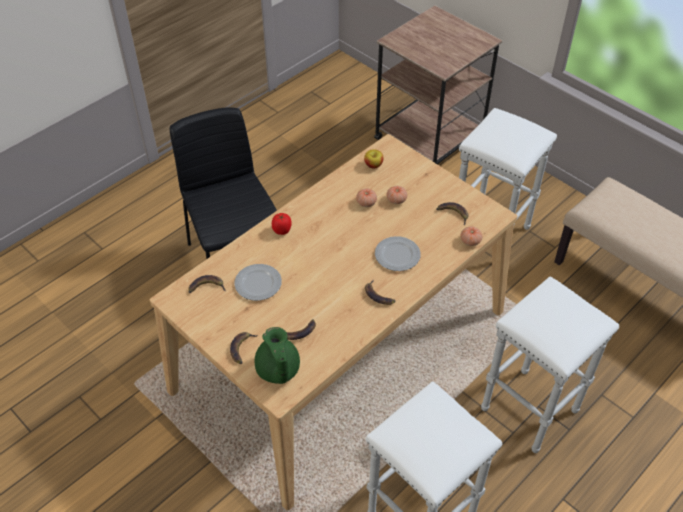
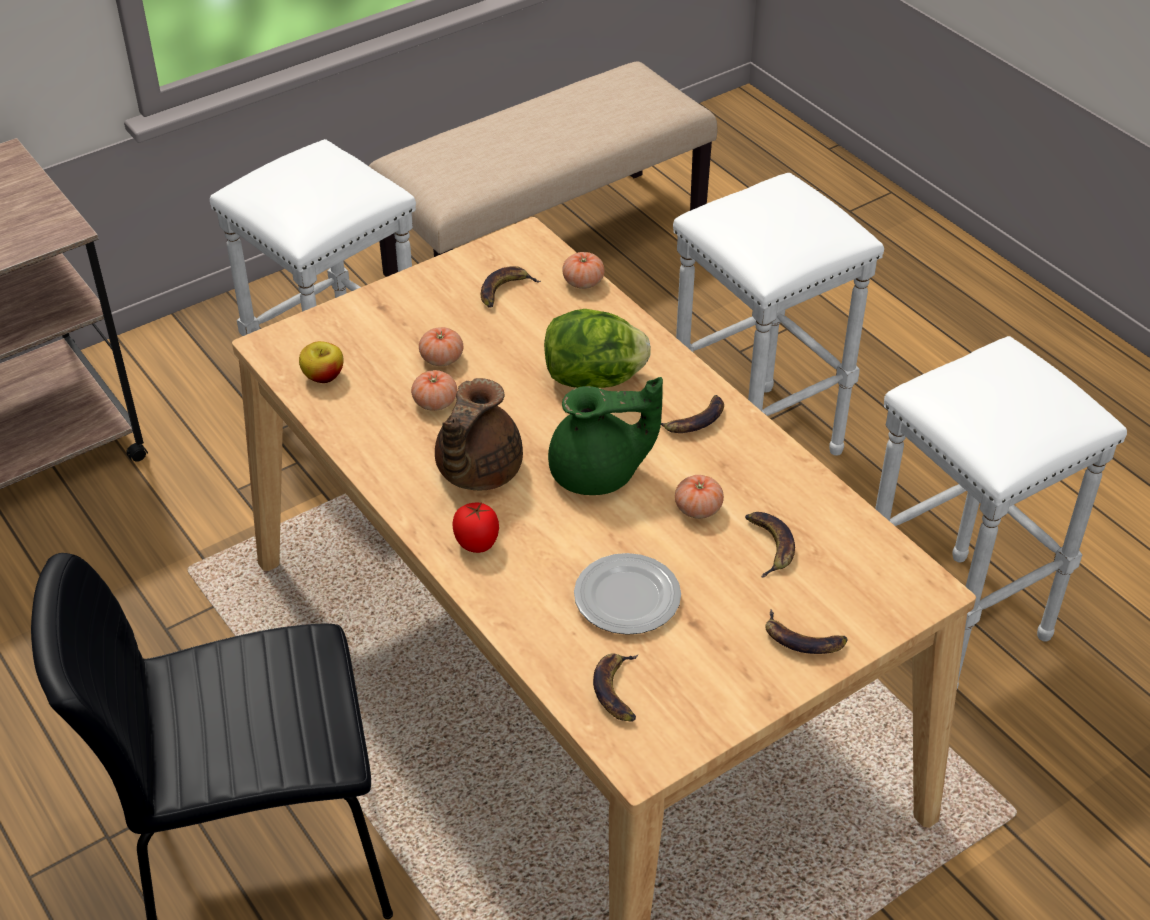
camera: 80 degrees left, 5 degrees down
(277, 370) = (863, 587): green teapot -> green teapot (598, 474)
(317, 303) = (698, 509): none -> tomato
(325, 223) = (476, 471): none -> brown teapot
(397, 255) = (595, 379): plate -> lettuce

